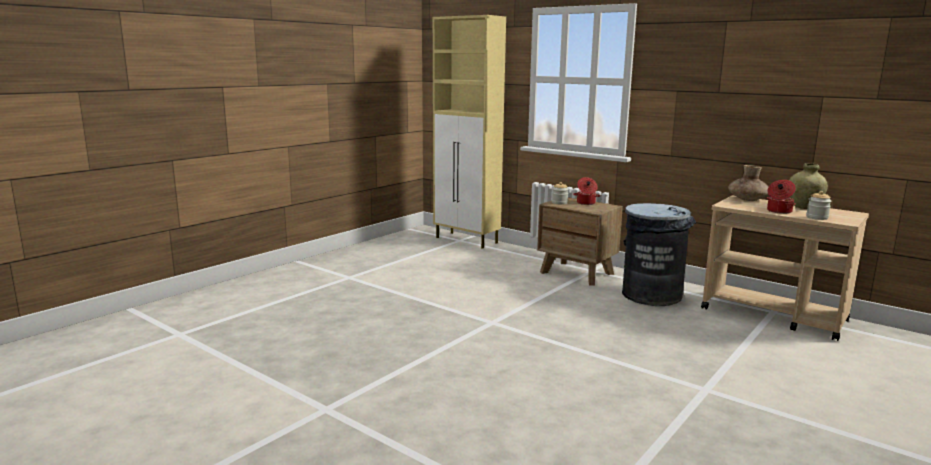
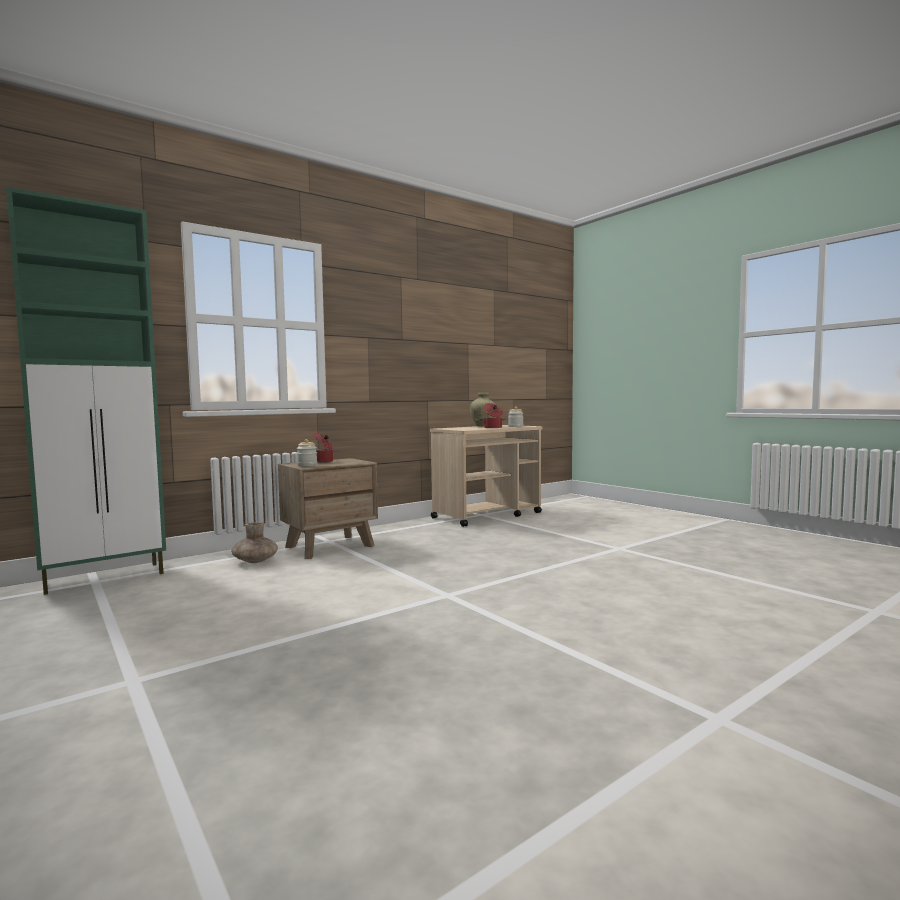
camera: 75 degrees left, 10 degrees down
(467, 240) = (106, 578): beige cabinet -> green cabinet
(651, 295) = (419, 534): grey trash can -> none
(747, 199) = (449, 428): brown vase -> brown vase (255, 561)

